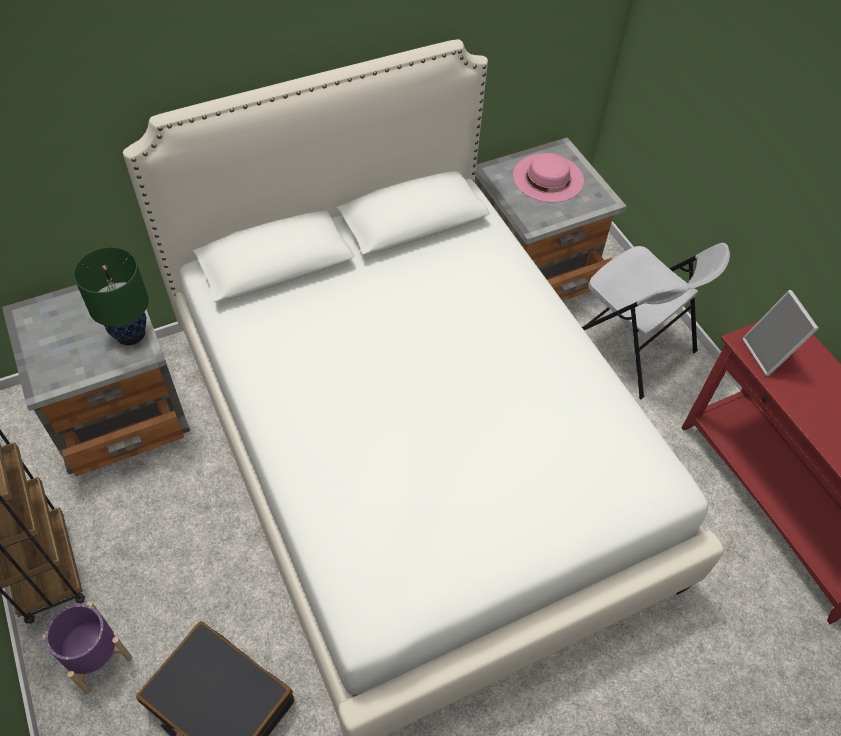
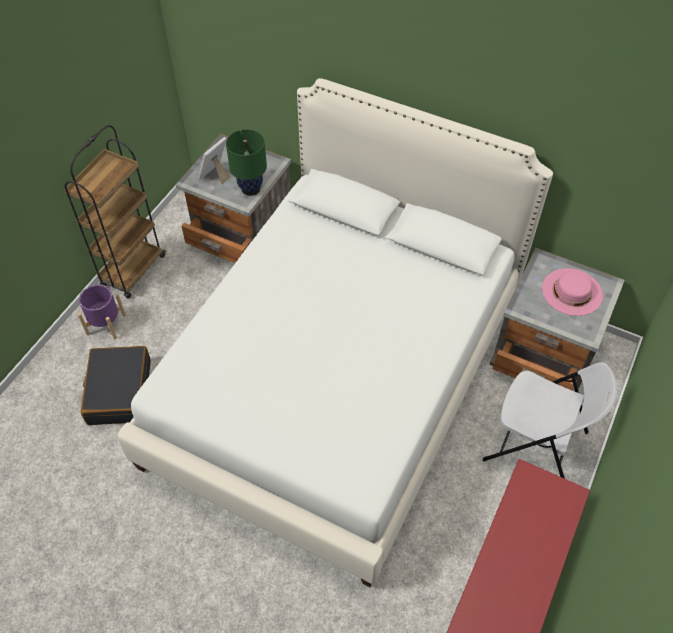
camera: 55 degrees right, 0 degrees up
(629, 345) = (535, 446): white chair -> white chair turned 75 degrees counterclockwise
(769, 354) = (531, 496): picture frame -> picture frame (216, 175)

